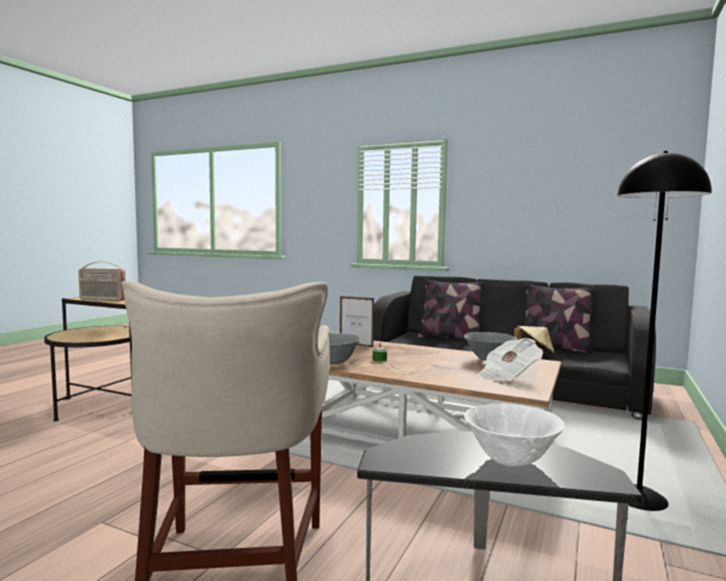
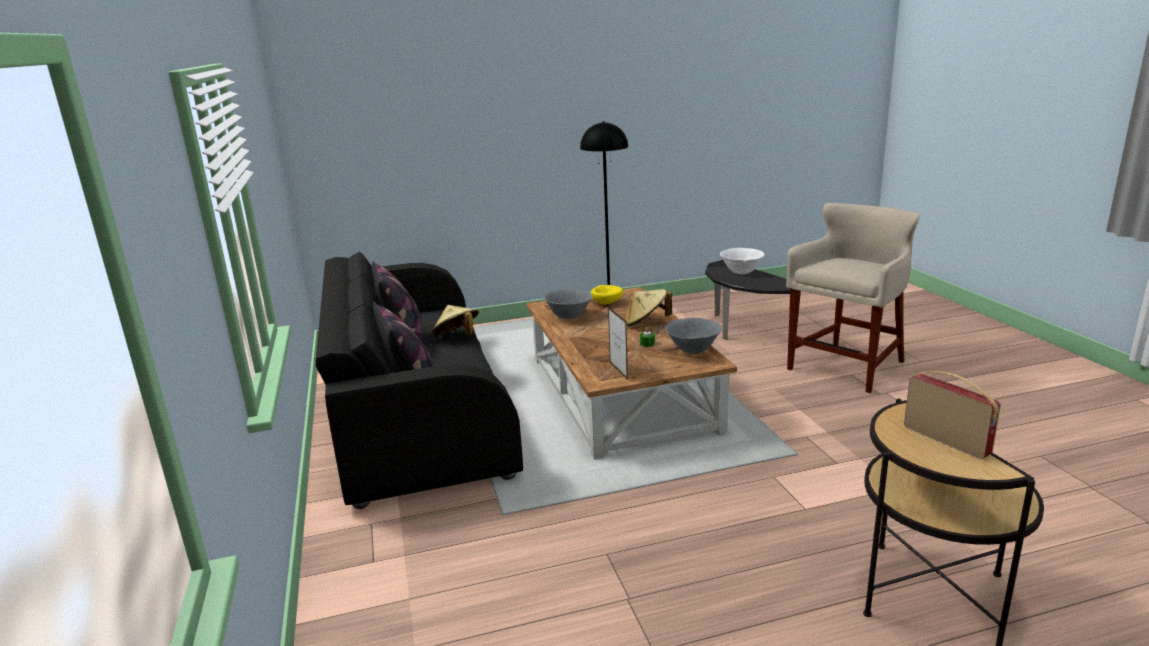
camera: 130 degrees left, 15 degrees up
(422, 370) = (646, 323): none -> beige hat
(507, 376) = (608, 303): newspaper -> yellow bowl

